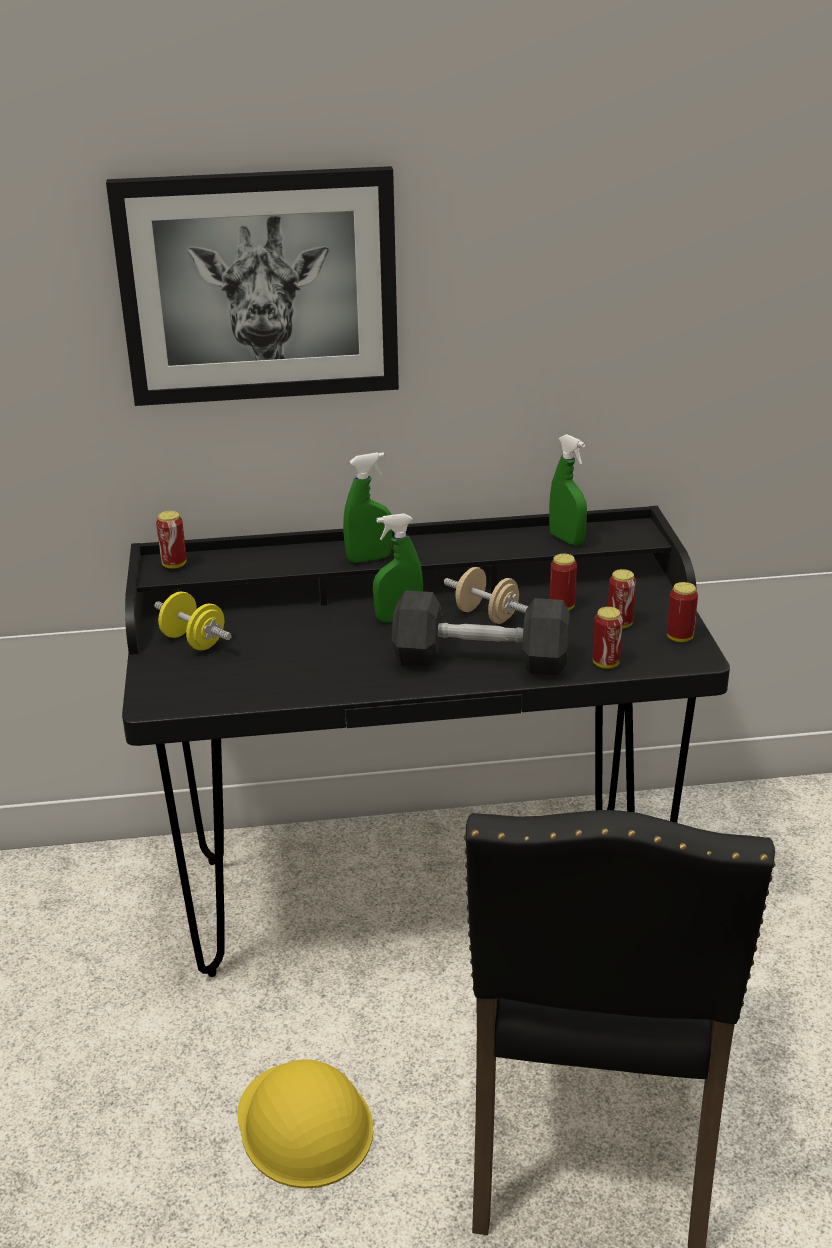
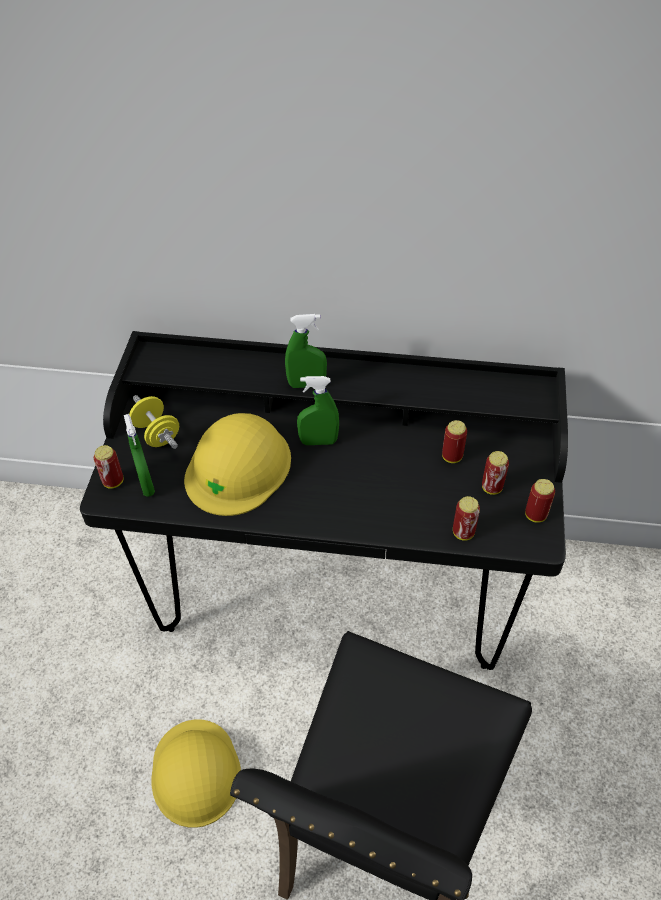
camera: 15 degrees right, 20 degrees up
(174, 564) = (158, 360): can -> can (113, 481)
(259, 287) = (228, 157): picture -> none
(311, 653) = (238, 467): none -> yellow hard hat
(480, 660) = (365, 505): black dumbbell -> none
(487, 615) = (388, 453): beige dumbbell -> none
(566, 539) = (473, 393): green spray bottle -> green spray bottle (146, 484)

